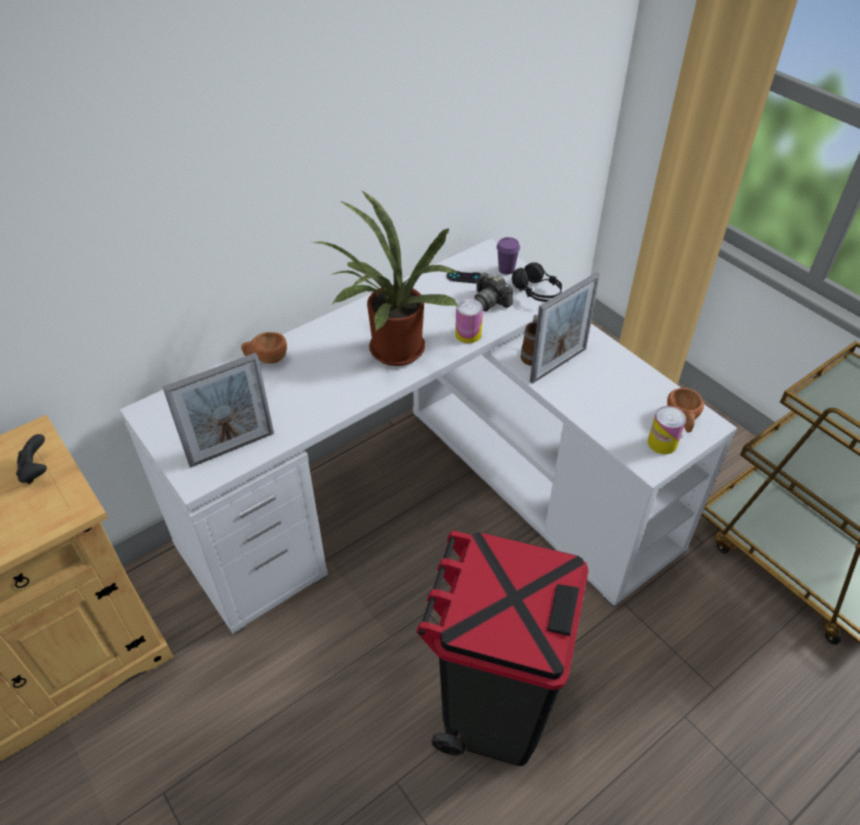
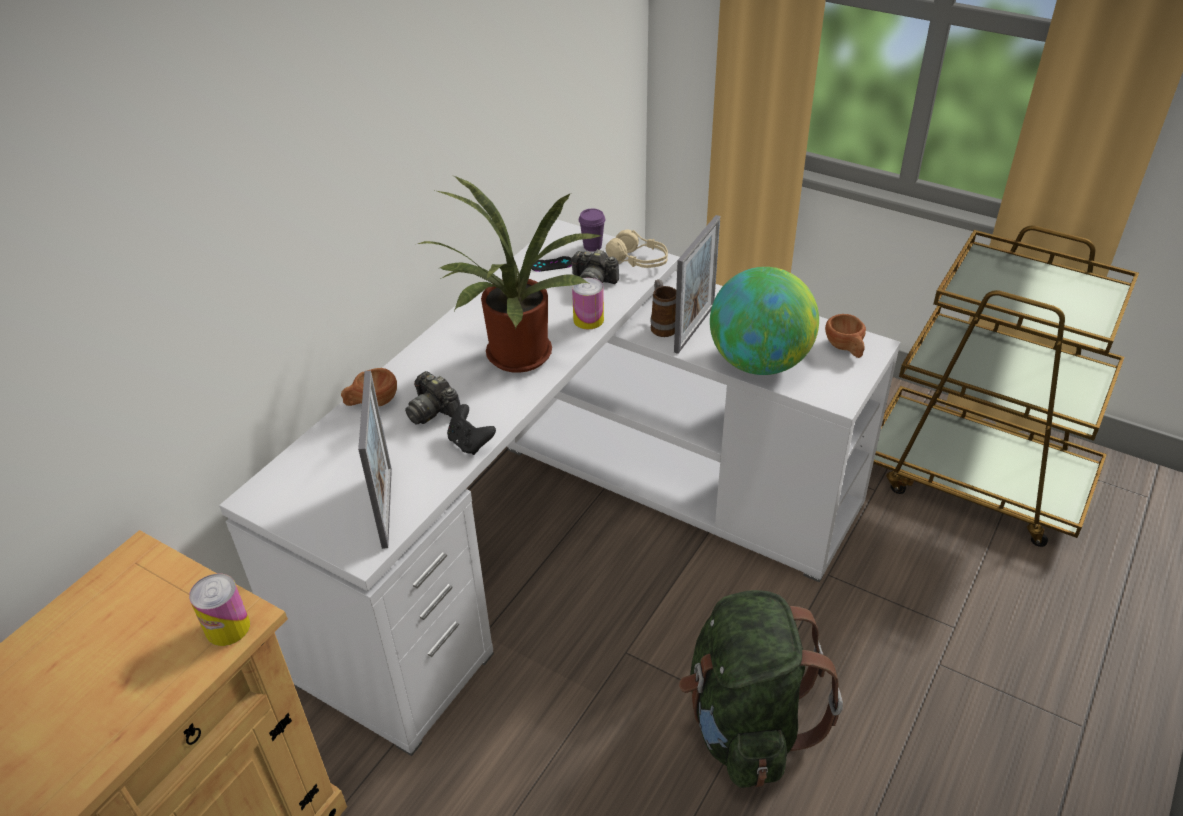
camera: 20 degrees left, 5 degrees down
(37, 471) = (167, 594): black game controller -> black game controller (470, 443)
(232, 449) = (387, 507): picture frame -> picture frame turned 45 degrees counterclockwise
(307, 378) = (433, 410): none -> camera
(494, 706) = (745, 724): black trash can -> green backpack
(537, 292) = (638, 261): black headphones -> beige headphones
(597, 411) = (759, 362): none -> globe
(662, 443) = (838, 375): can -> can (227, 627)

